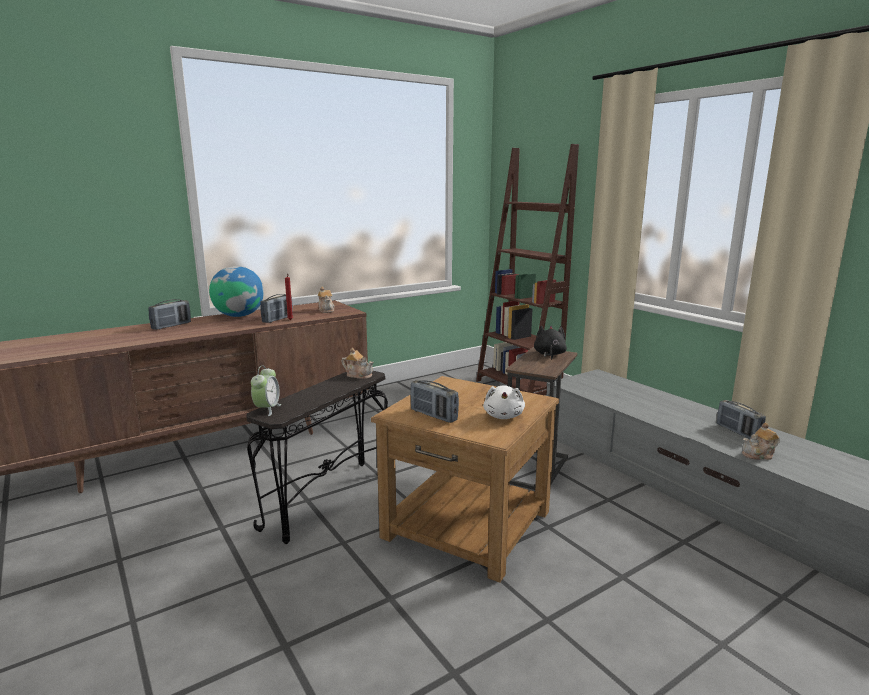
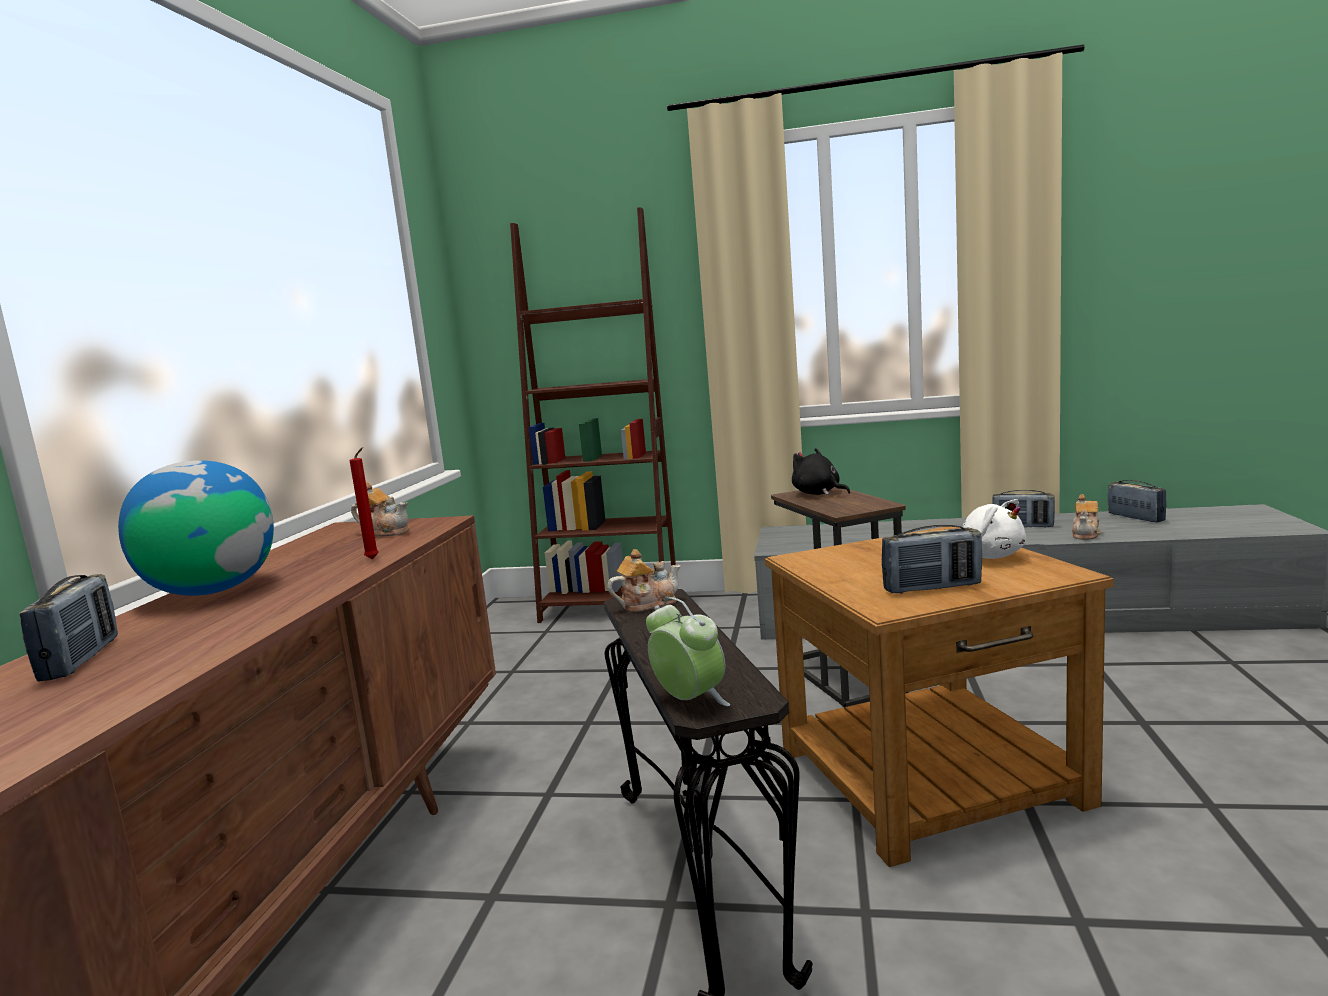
camera: 45 degrees left, 5 degrees down
(278, 319) = (340, 566): radio -> radio (1136, 517)

